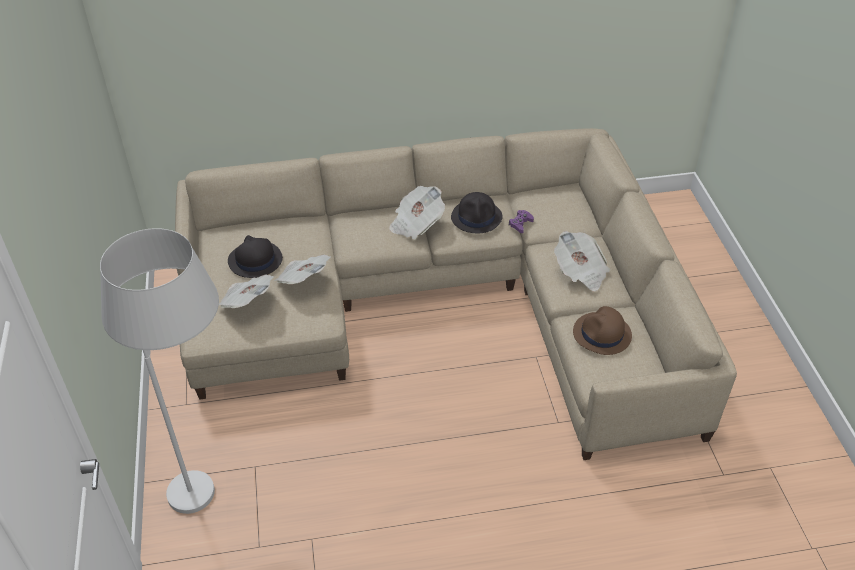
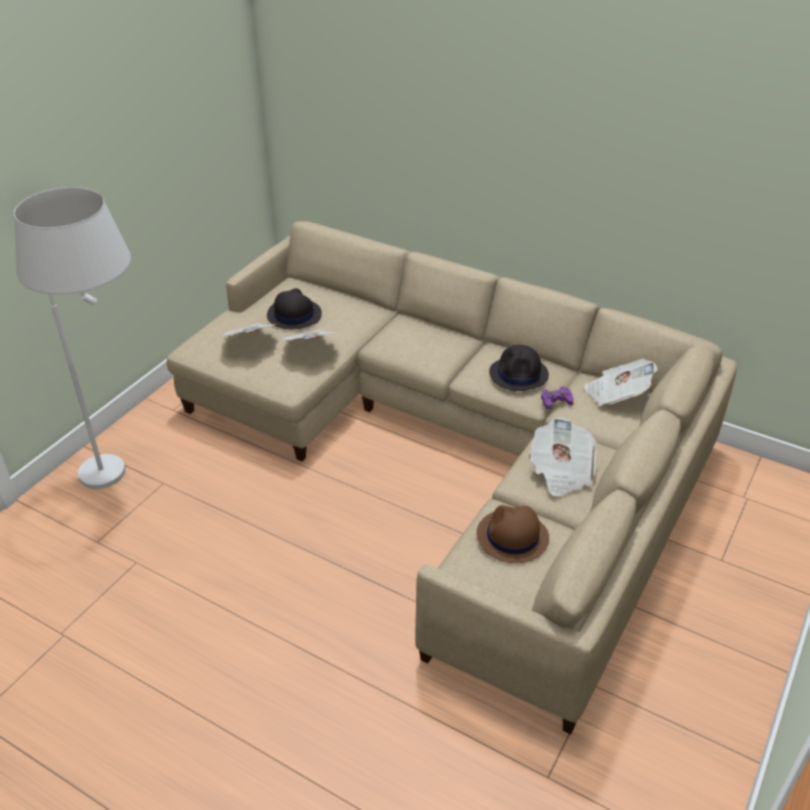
camera: 40 degrees right, 5 degrees down
(416, 224) = (457, 353): newspaper -> newspaper (616, 394)

